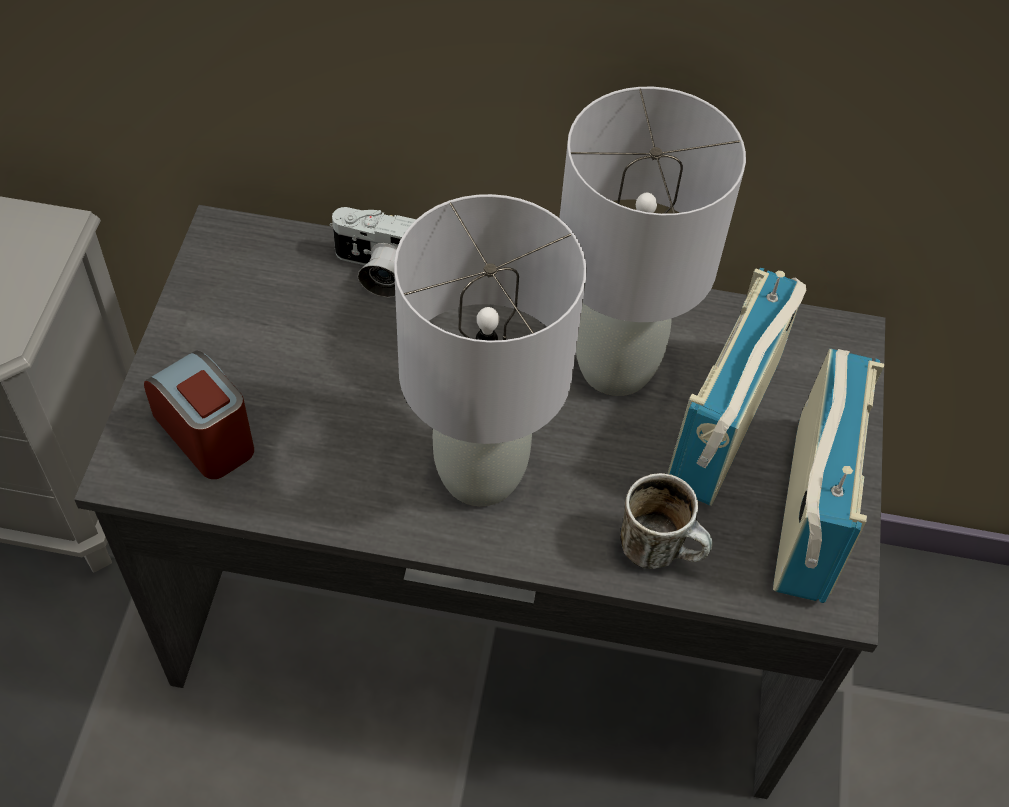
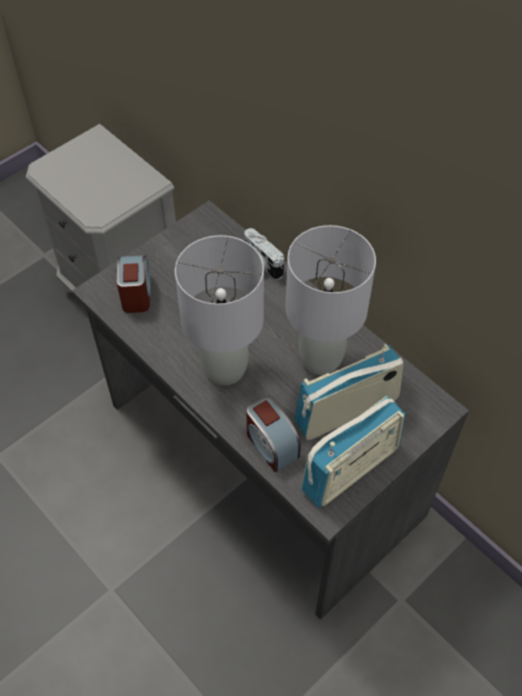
camera: 40 degrees right, 0 degrees up
(661, 550) = (271, 444): mug -> alarm clock

